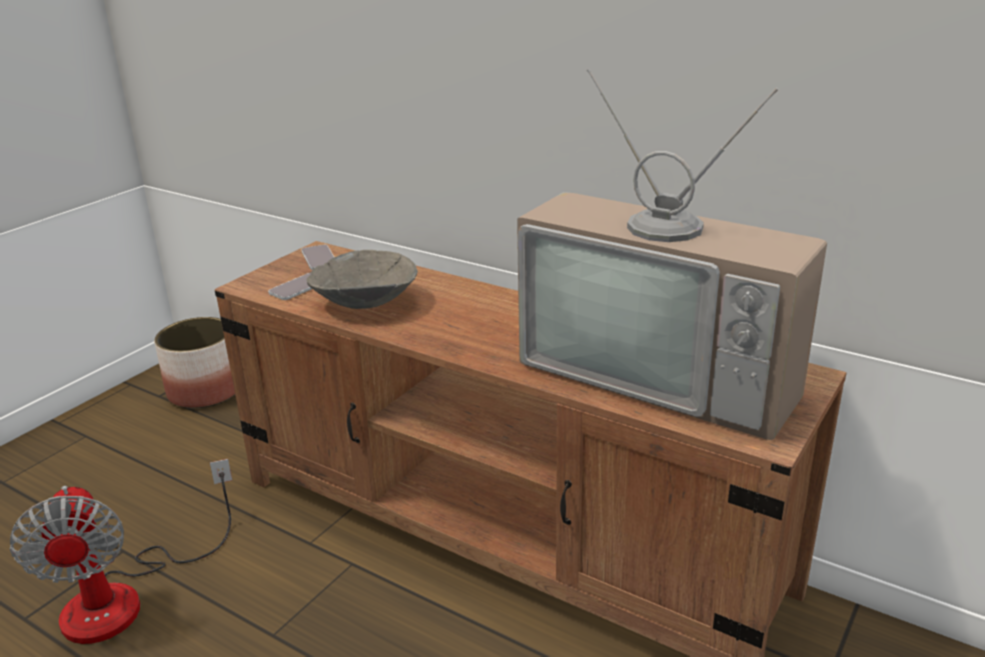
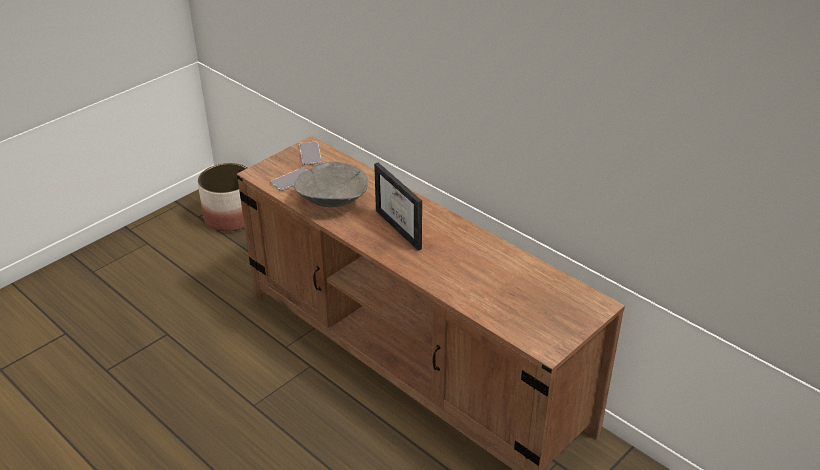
camera: 10 degrees right, 10 degrees up
(126, 596) = (167, 365): fan -> none
(483, 320) = (405, 227): none -> picture frame
(665, 372) = (507, 288): television -> none

